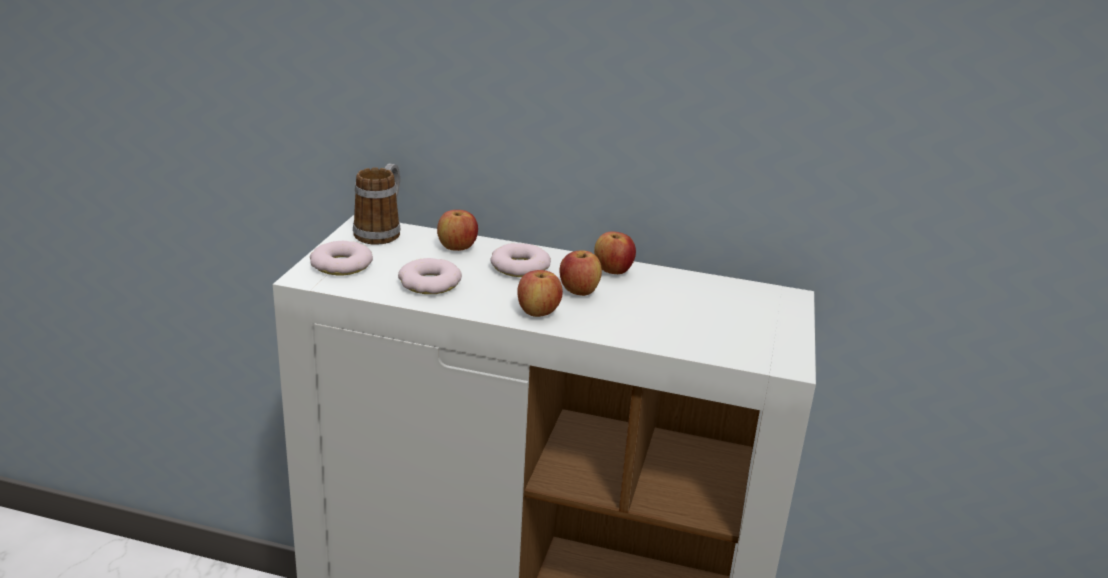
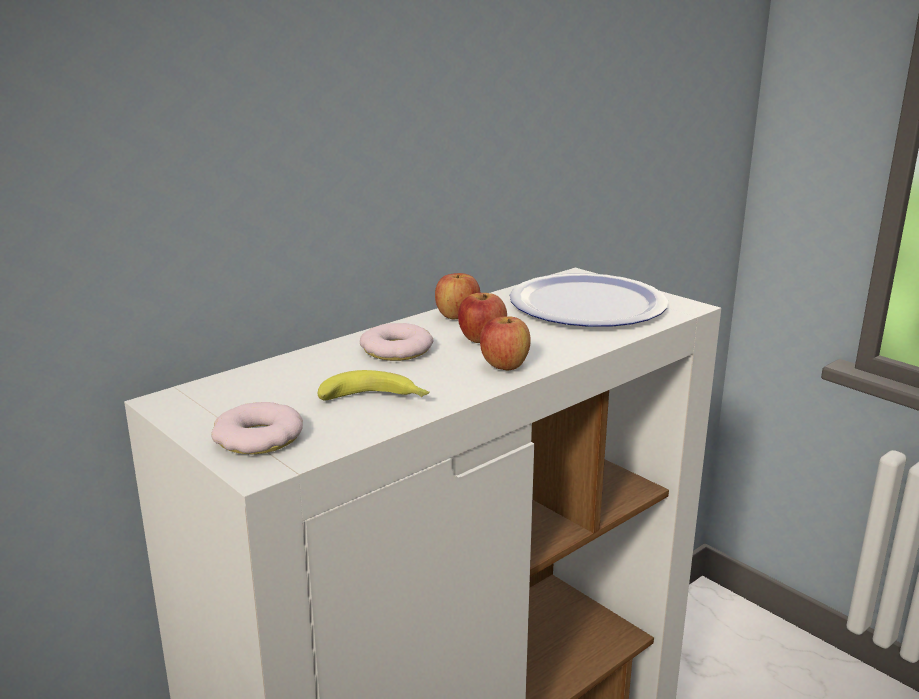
camera: 55 degrees left, 5 degrees down
(382, 231) = (204, 394): mug -> none
(430, 283) = (376, 400): donut -> banana
(457, 248) = (309, 366): apple -> none
(719, 316) = (588, 304): none -> plate

